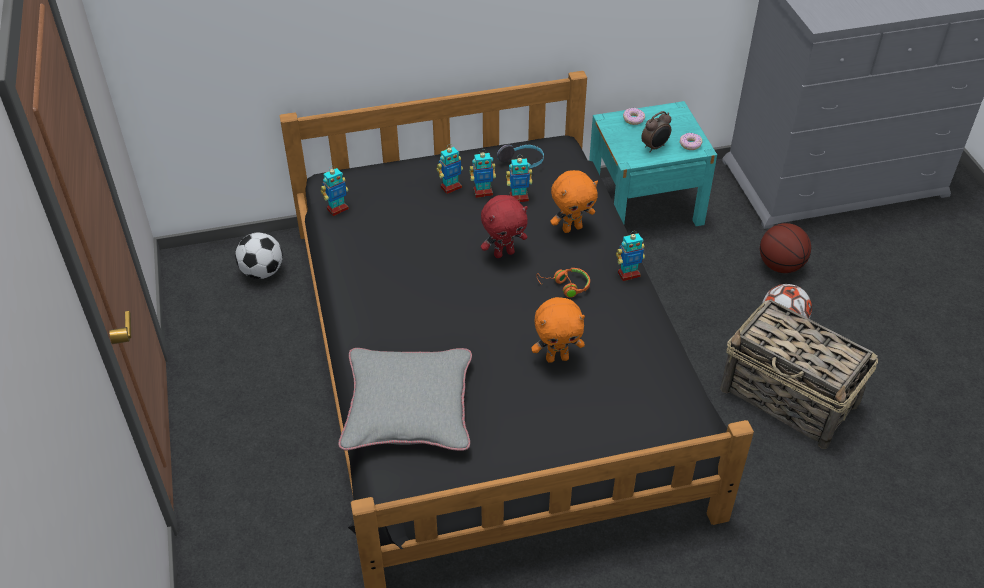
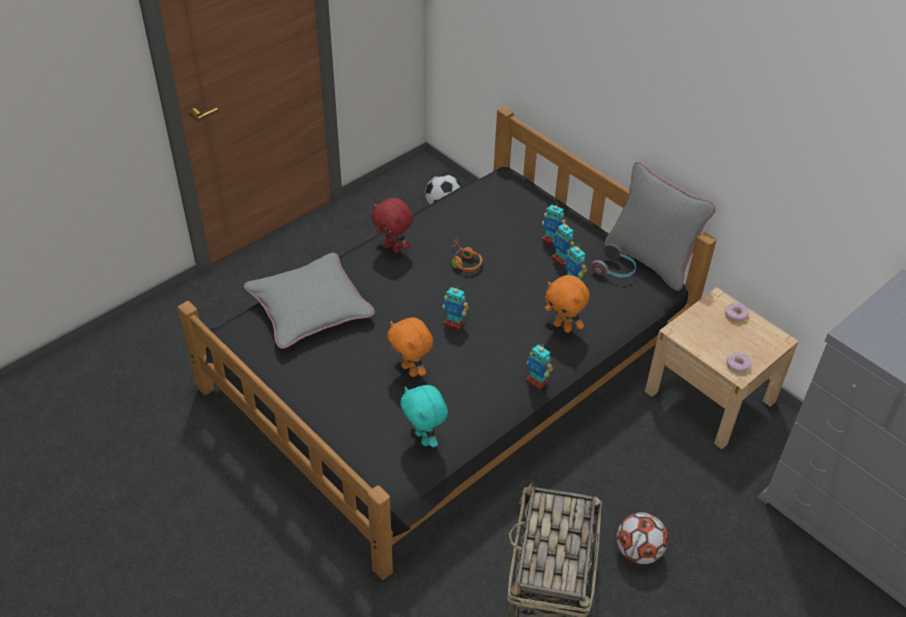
camera: 60 degrees right, 0 degrees up
(337, 209) = (477, 192): toy robot -> toy robot (454, 323)
(504, 253) = (501, 298): red plush toy -> red plush toy (393, 248)
(524, 140) = (650, 260): none -> grey pillow
(565, 286) = (492, 347): orange headphones -> orange headphones (464, 261)
(644, 204) = (710, 396): turquoise nightstand -> beige nightstand
(653, 382) = (424, 438): none -> turquoise plush toy
(655, 147) = (710, 342): alarm clock -> none
(780, 266) = (716, 527): basketball -> none

